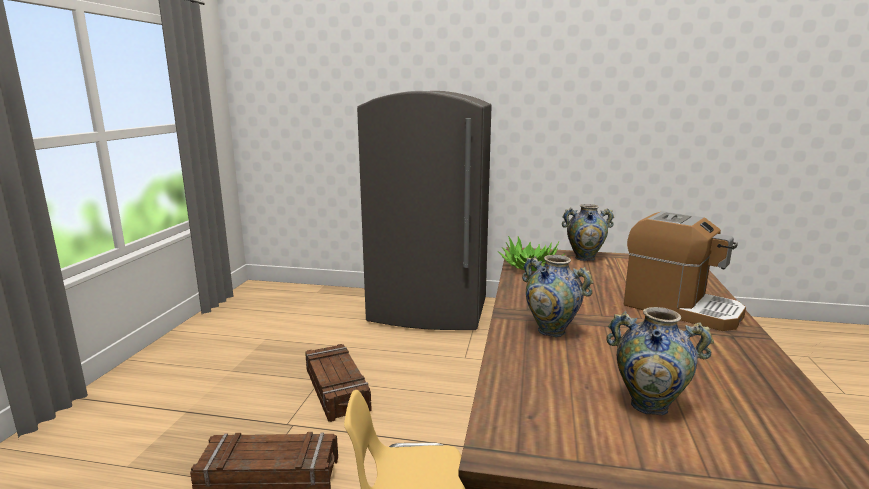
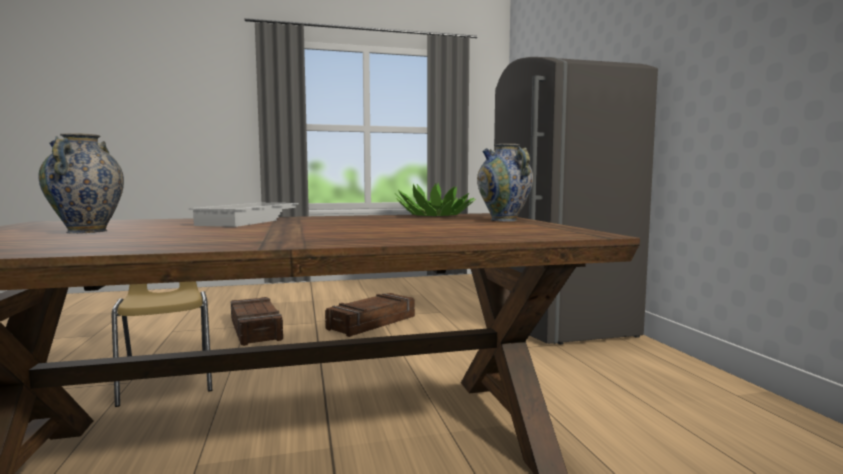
camera: 65 degrees right, 10 degrees down
(551, 331) = (250, 221): vase -> white tray
(680, 308) = (349, 234): coffee machine -> none

